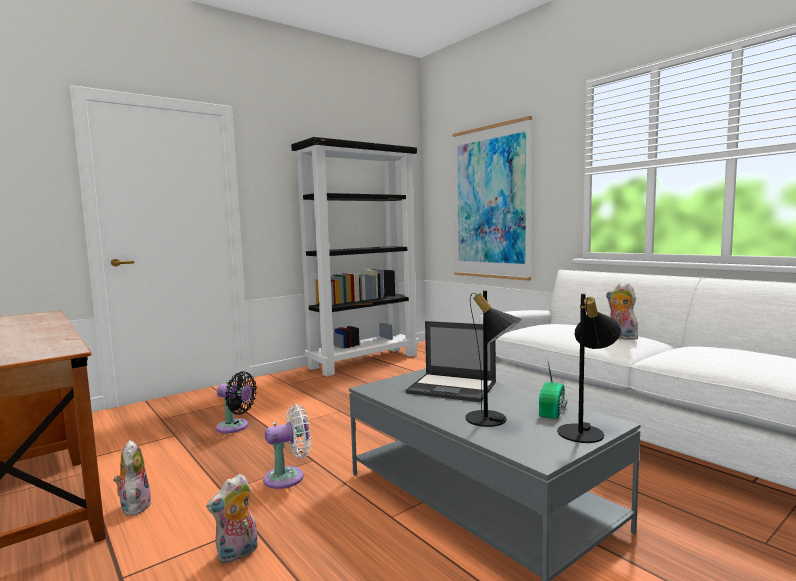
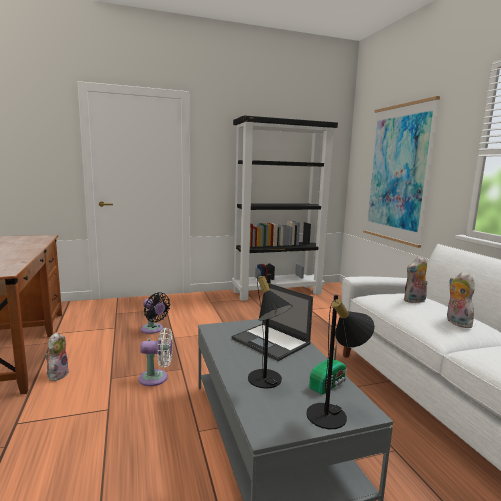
camera: 20 degrees right, 5 degrees up
(237, 554) = (85, 428): plush toy -> plush toy (414, 301)

